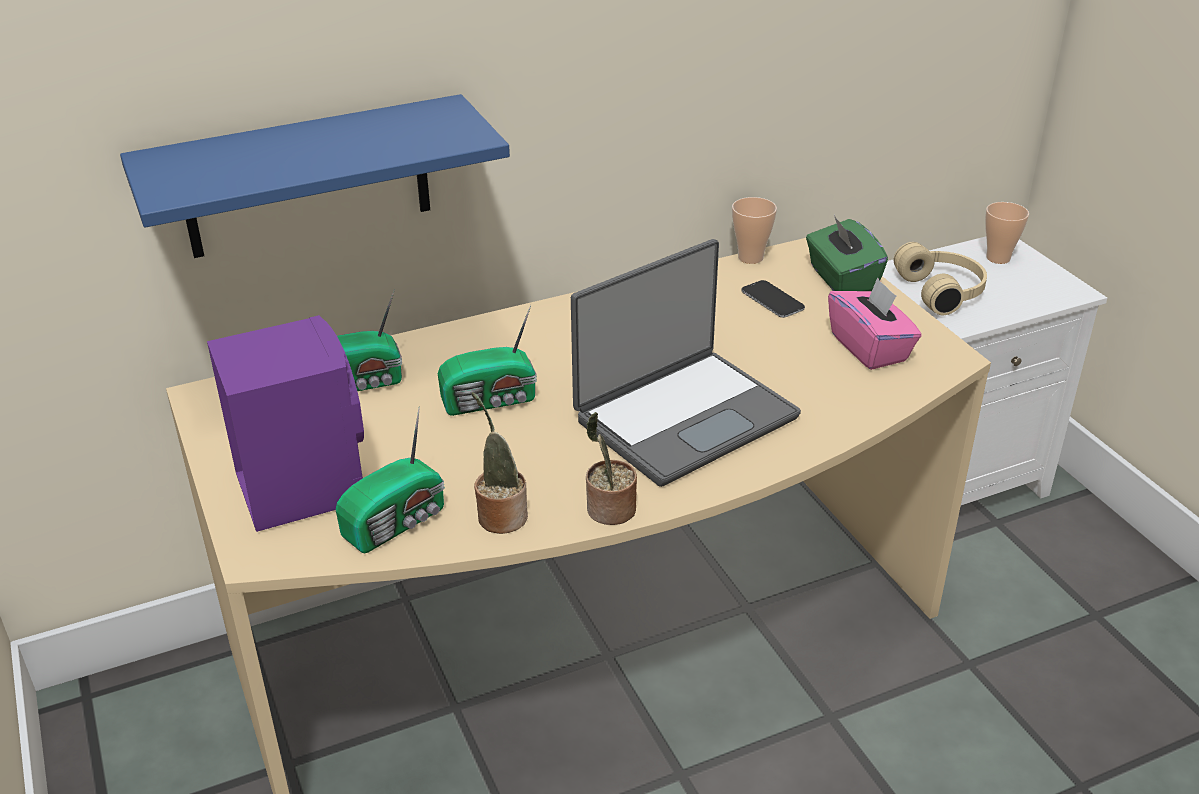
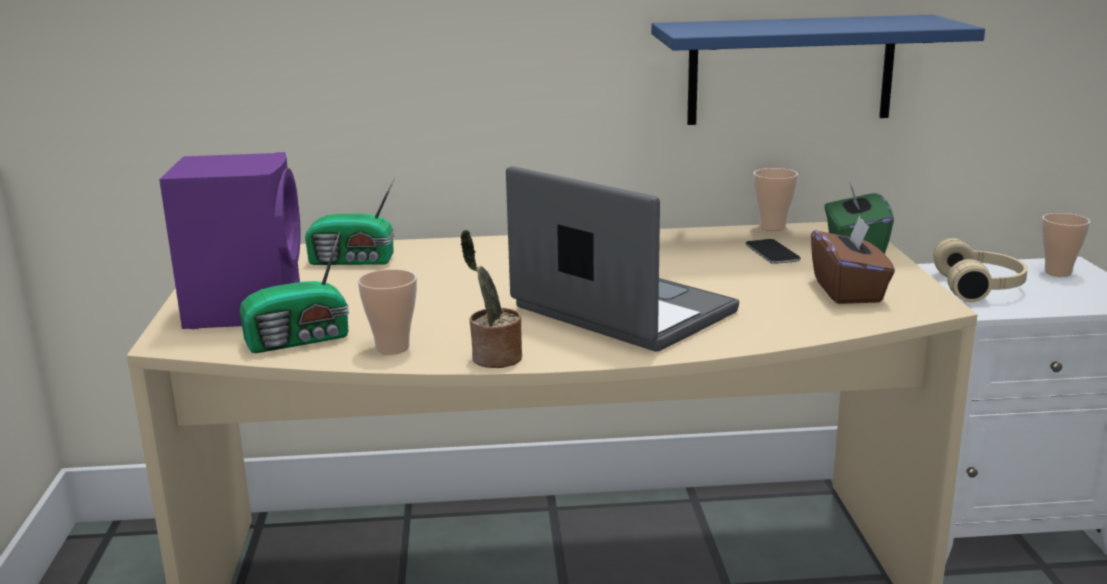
camera: 20 degrees right, 15 degrees down
(306, 178) = (343, 77): blue shelf -> blue shelf (790, 70)
(492, 400) = (454, 282): radio -> none
(500, 515) = (392, 348): potted plant -> cup
(683, 417) = (620, 311): laptop -> laptop turned 120 degrees counterclockwise
(870, 348) = (848, 291): pink tissue box -> brown tissue box

